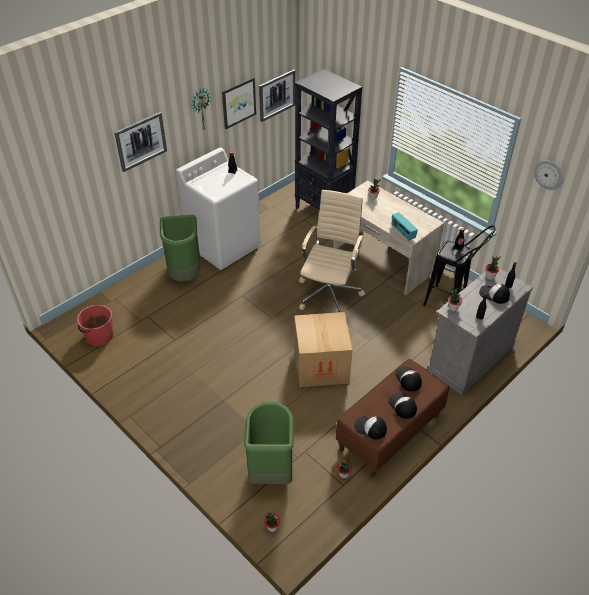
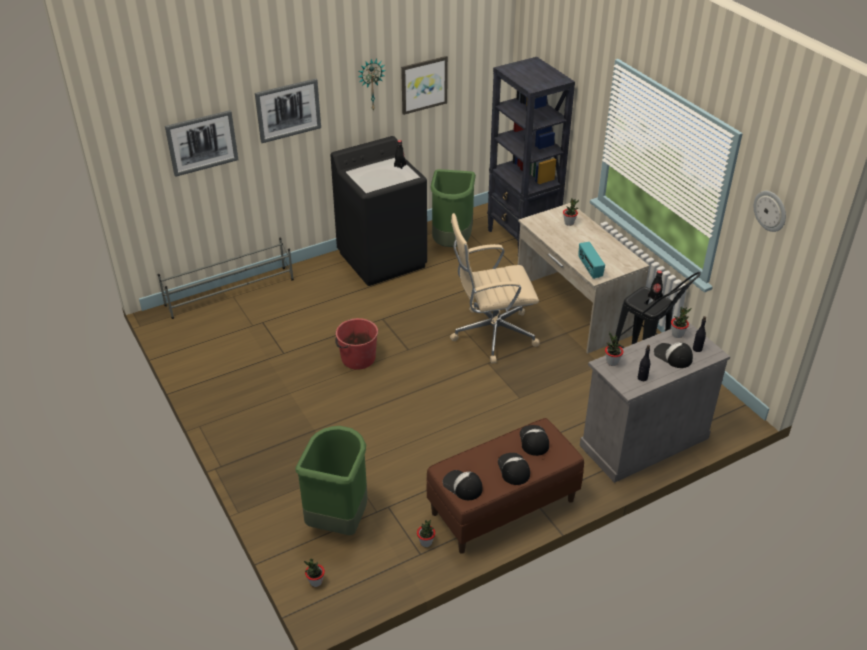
camera: 15 degrees right, 5 degrees down
(99, 336) = (199, 334): red bucket -> red bucket (357, 358)
(111, 295) = (230, 292): none -> grey shoe rack
(185, 274) = (324, 284): green trash can -> green trash can (452, 243)
(223, 245) = (382, 259): white washing machine -> black washing machine
(277, 95) = (478, 84): picture -> picture (202, 142)
(321, 365) = (447, 414): cardboard box -> none
(329, 293) = (491, 334): beige office chair -> beige office chair turned 135 degrees counterclockwise

